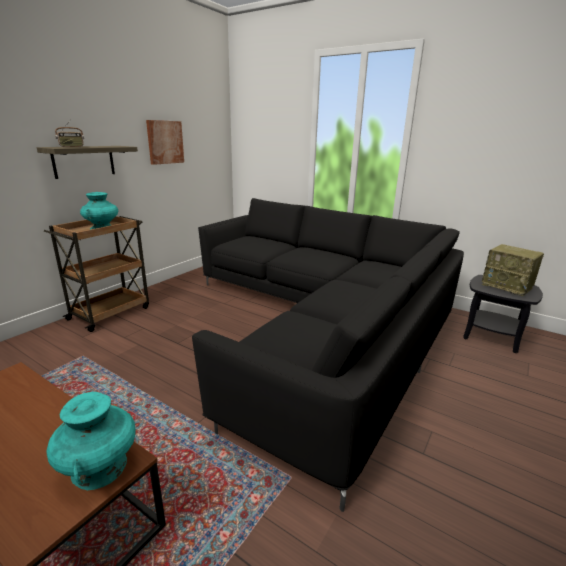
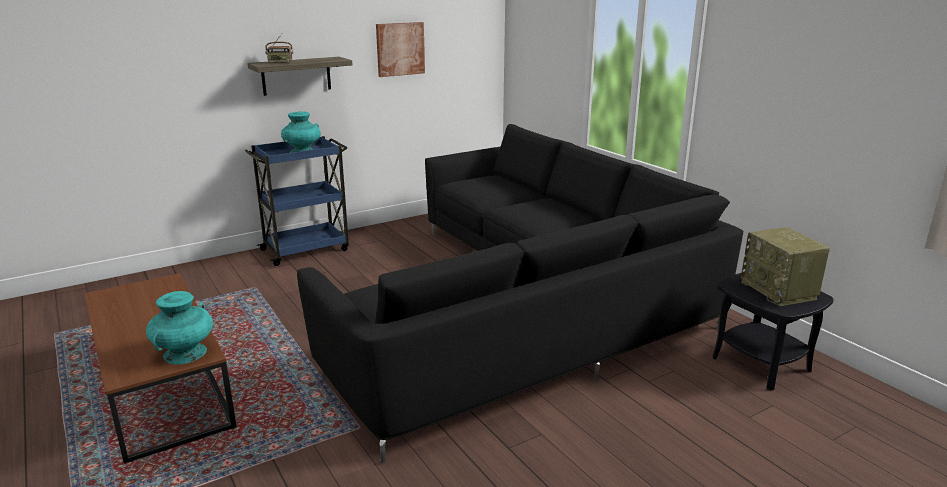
camera: 25 degrees right, 0 degrees up
(111, 313) = (306, 249): brown cart -> blue cart

